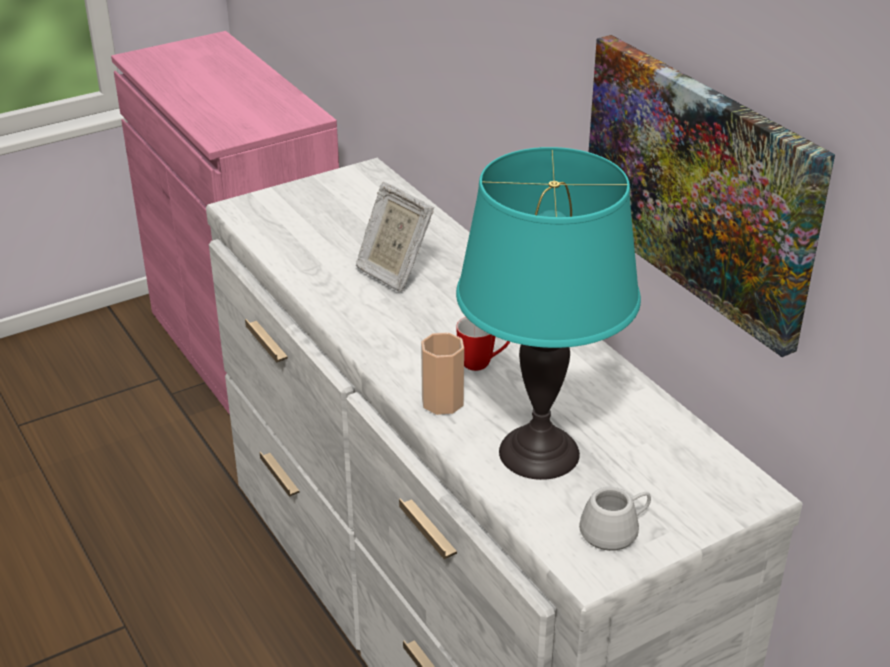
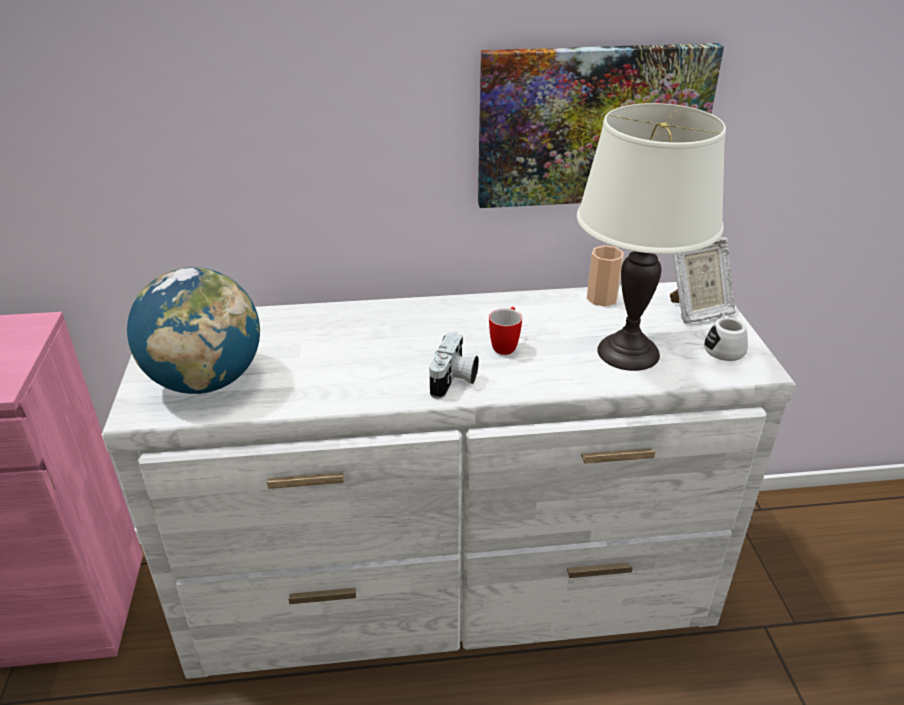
camera: 65 degrees left, 0 degrees up
(299, 221) = (206, 381): none -> globe
(393, 272) = (344, 352): picture frame -> picture frame (697, 311)
(393, 347) = (454, 381): none -> camera
(442, 402) = (544, 377): cup -> cup (602, 298)
(538, 453) = (628, 353): turquoise table lamp -> white table lamp

